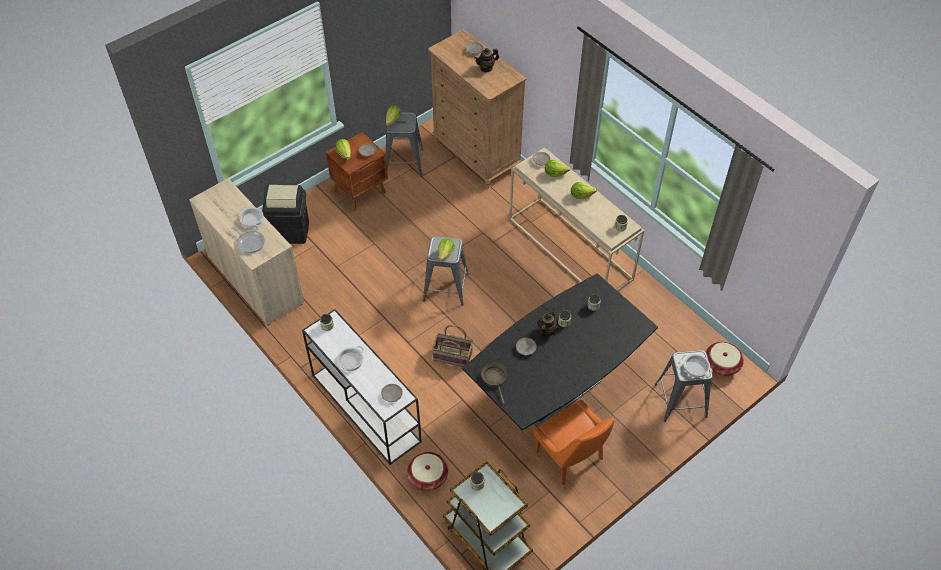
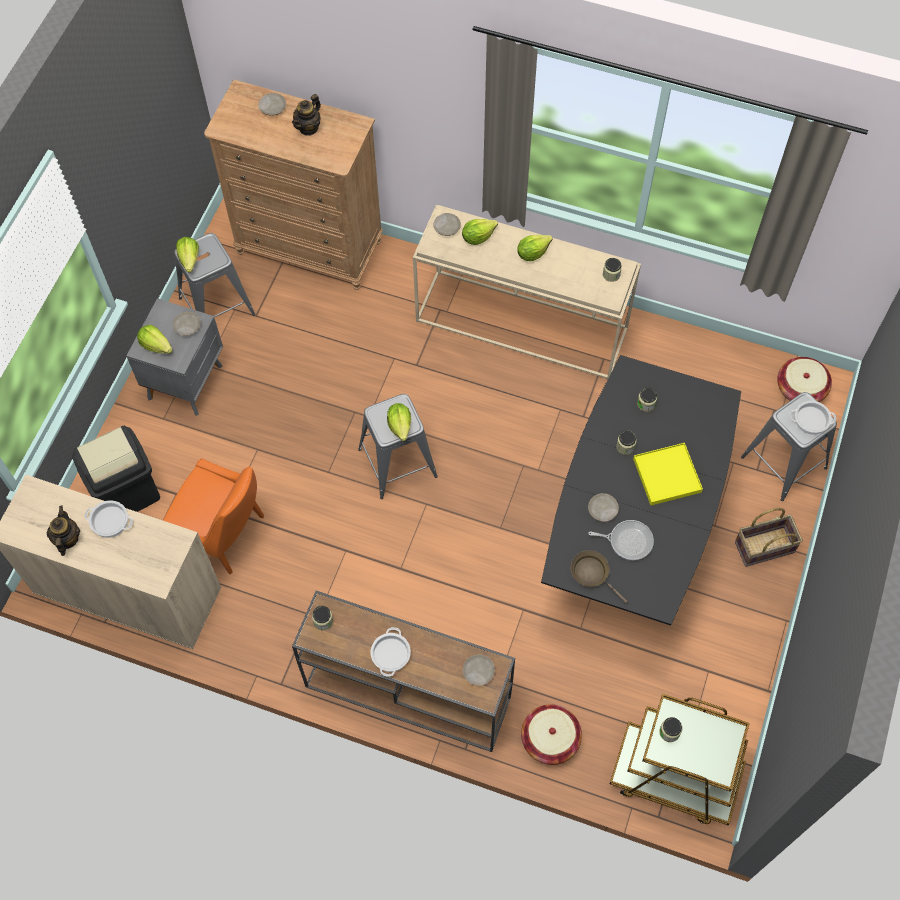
camera: 30 degrees left, 10 degrees up
(250, 242) = (133, 558): frying pan -> frying pan (628, 541)
(361, 192) = (187, 381): brown nightstand -> grey nightstand
(364, 407) = (405, 691): white console table -> brown console table
(452, 356) = (471, 557): basket -> basket (764, 548)
(546, 331) = (611, 471): teapot -> teapot (67, 539)
(570, 457) = (704, 611): orange chair -> orange chair (223, 534)
(578, 349) = (667, 475): none -> yellow tray

